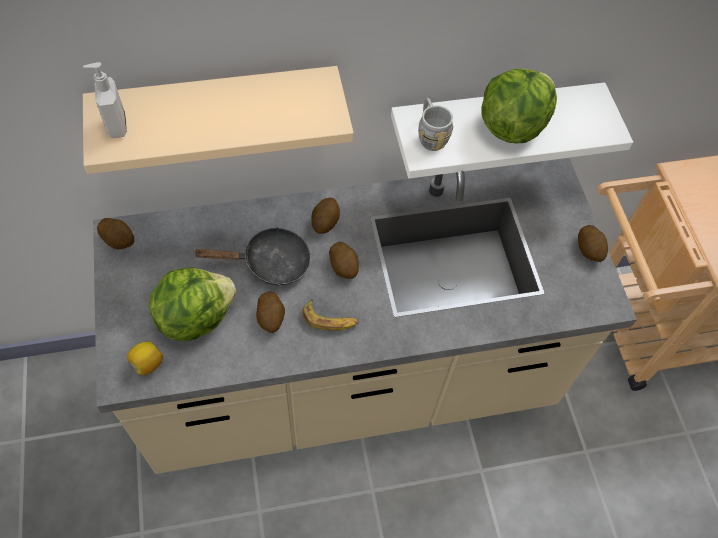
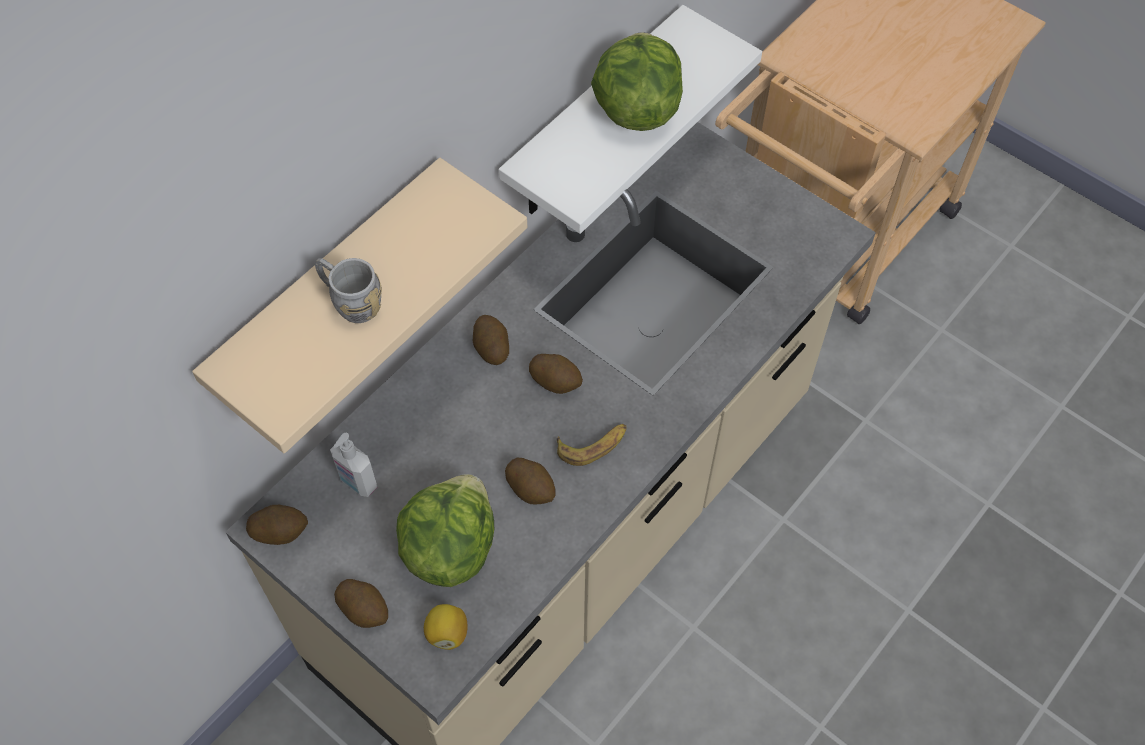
camera: 35 degrees left, 0 degrees up
(116, 126) = (271, 379): soap dispenser -> soap dispenser (357, 483)
(270, 263) = (474, 433): black frying pan -> none
(430, 135) = (566, 172): grey mug -> grey mug (350, 302)
(589, 250) = (776, 192): potato -> potato (364, 609)

